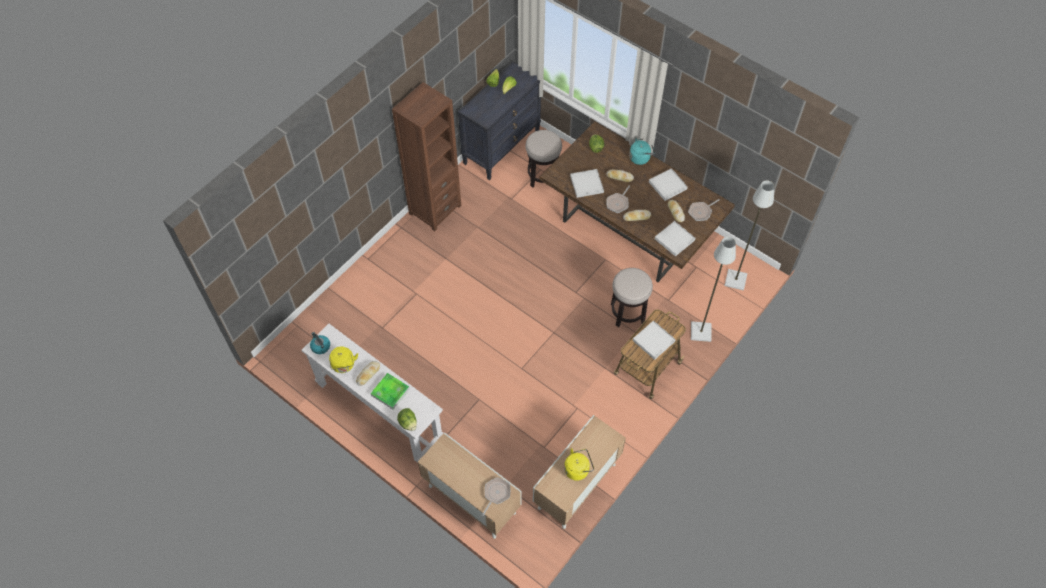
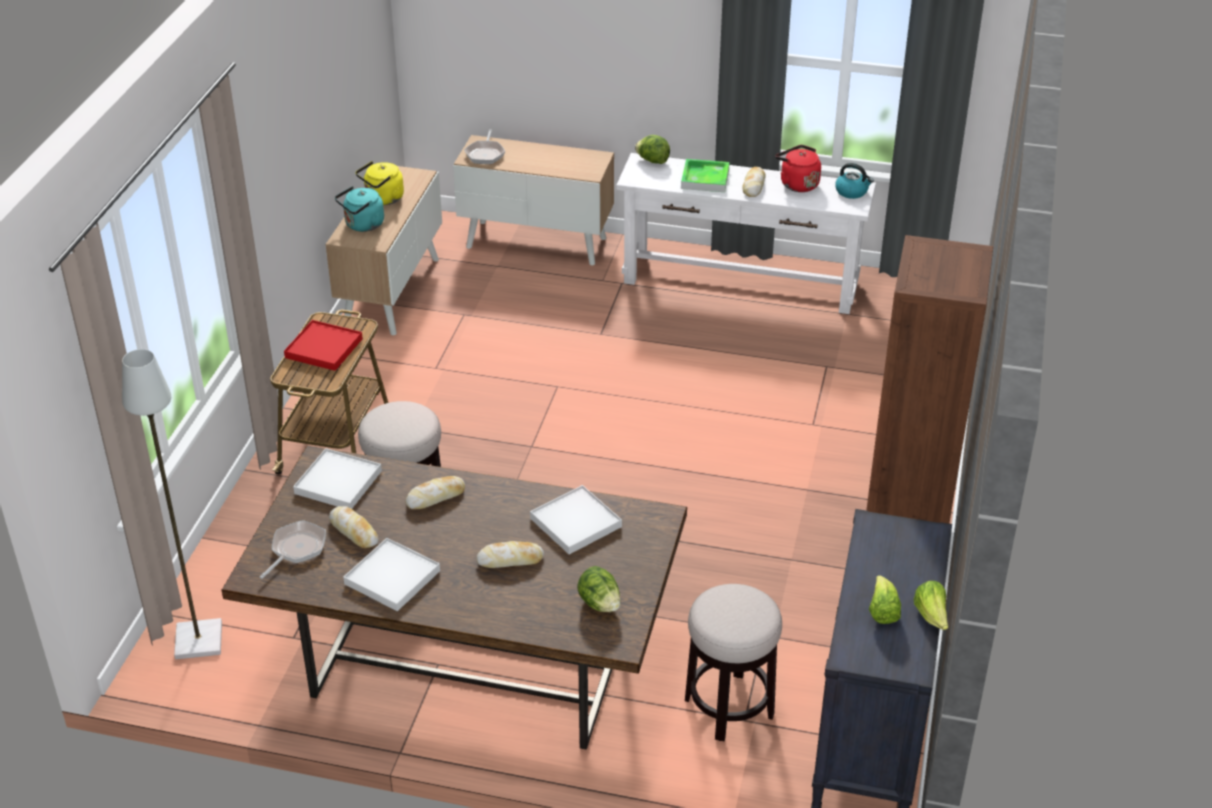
camera: 155 degrees right, 20 degrees down
(344, 366) = (797, 184): yellow kettle -> red kettle
(618, 203) = (488, 509): frying pan -> none
(640, 157) = (482, 616): turquoise kettle -> turquoise kettle (362, 225)
(653, 341) = (323, 348): white tray -> red tray
(701, 332) = (250, 529): grey floor lamp -> none

